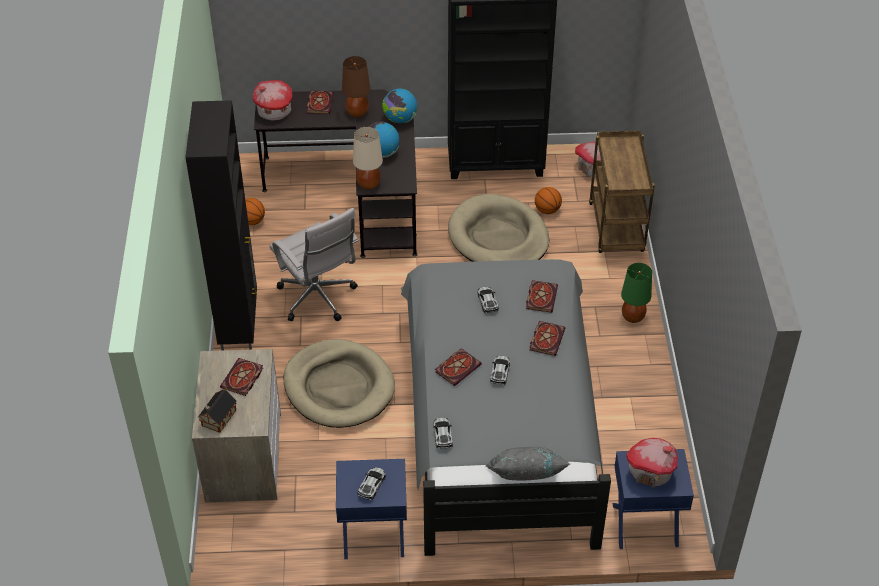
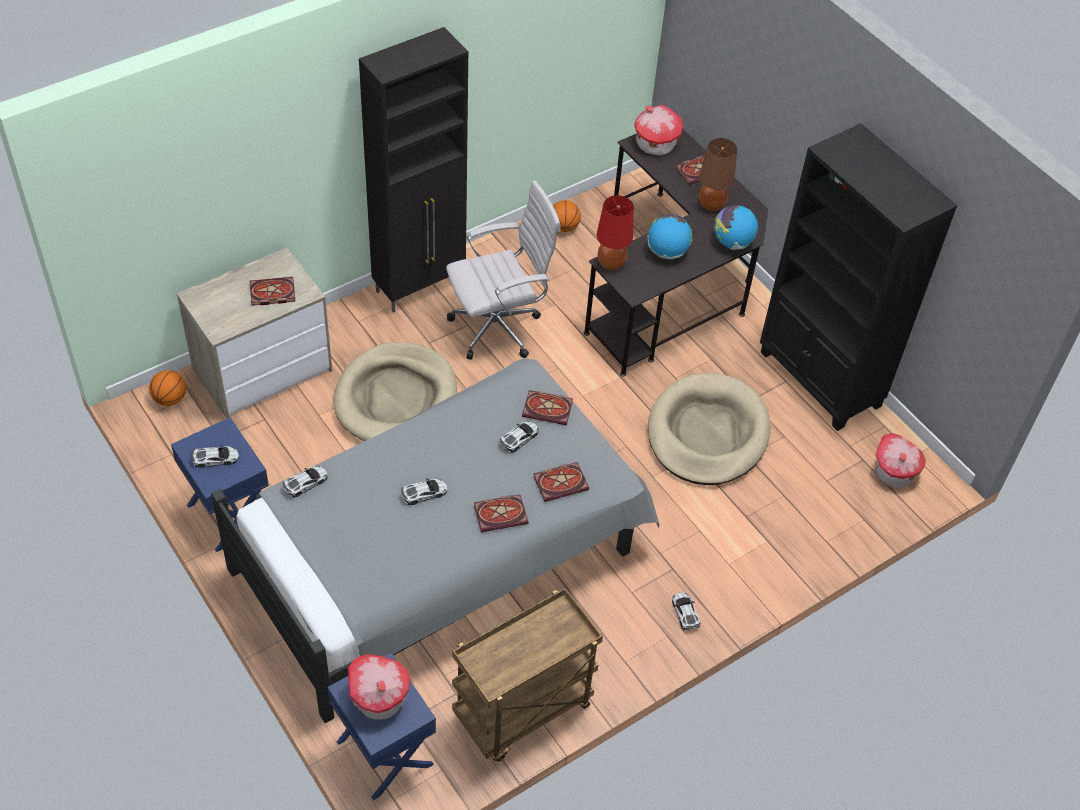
camera: 55 degrees right, 5 degrees up
(217, 418) = (211, 300): toy house -> none
(318, 299) = (499, 327): white office chair -> white office chair turned 135 degrees counterclockwise
(368, 184) = (611, 263): beige table lamp -> red table lamp
(458, 367) = (406, 454): book -> book (549, 409)
(526, 481) = (288, 583): grey pillow -> none
(547, 210) = (787, 459): basketball -> basketball (170, 399)
(617, 229) = (813, 538): brown cart -> brown cart (522, 712)
(633, 317) = (685, 613): green table lamp -> toy car

